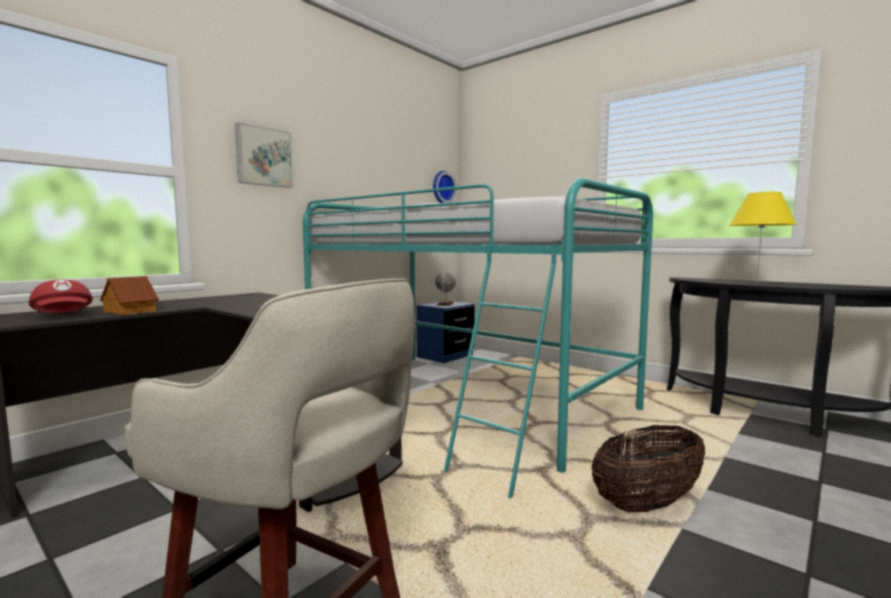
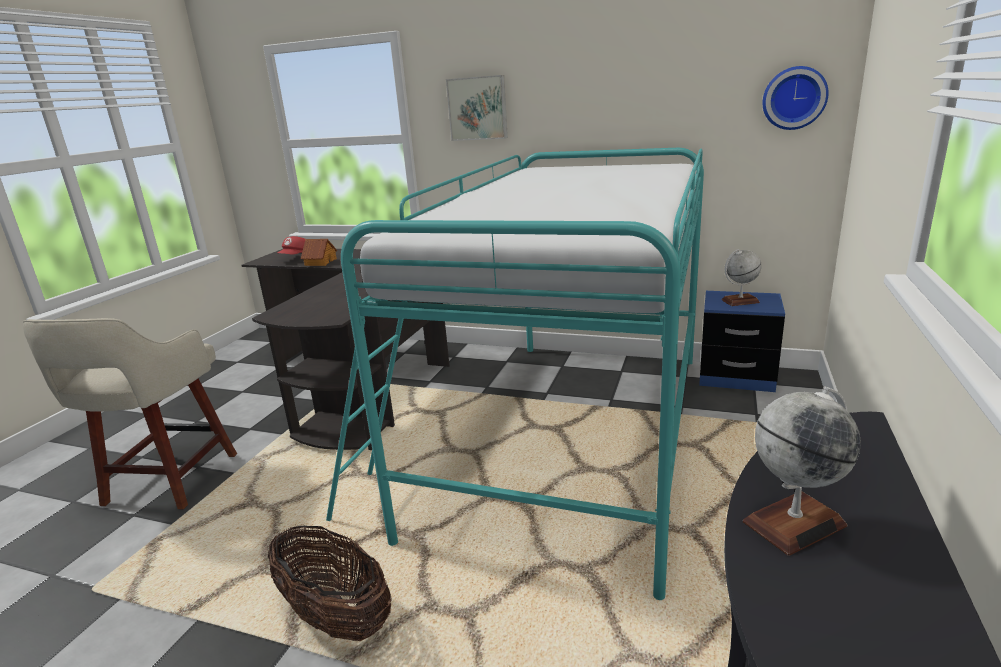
camera: 70 degrees right, 15 degrees up
(756, 283) = (794, 523): yellow table lamp -> globe

